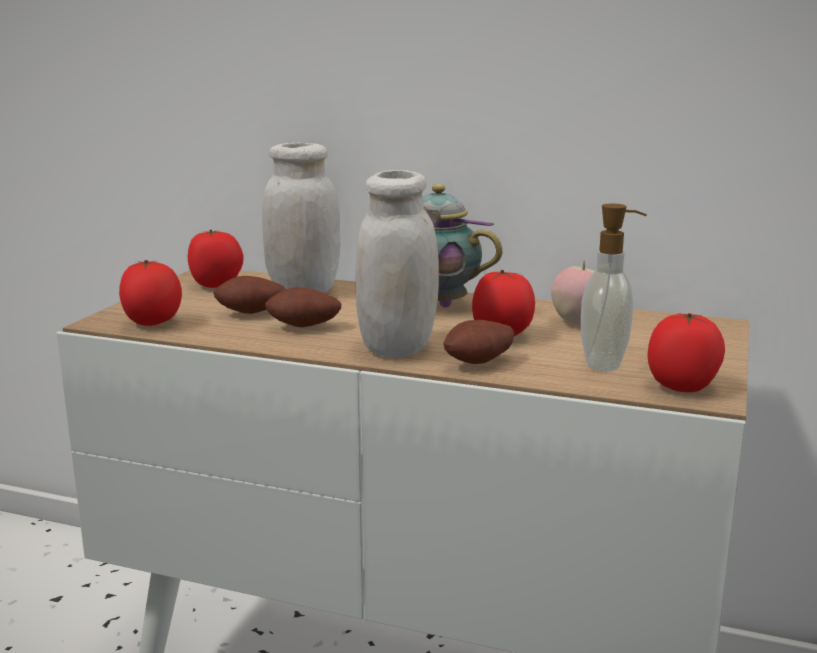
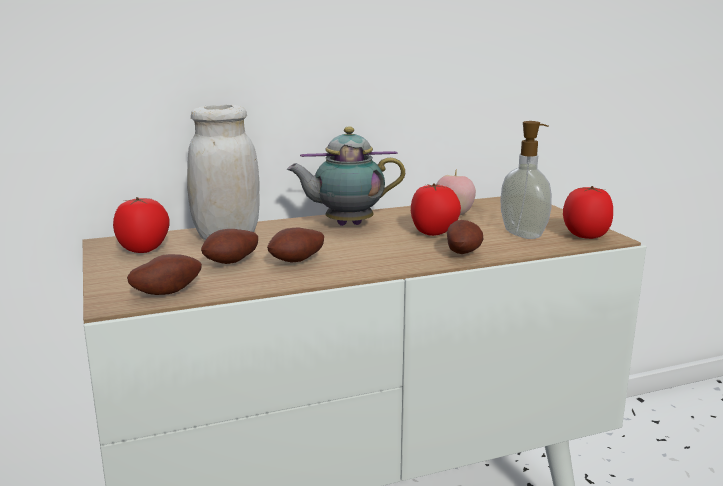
camera: 40 degrees left, 0 degrees up
(152, 323) = (166, 292): tomato -> potato
(397, 347) = (394, 257): white jar -> none

